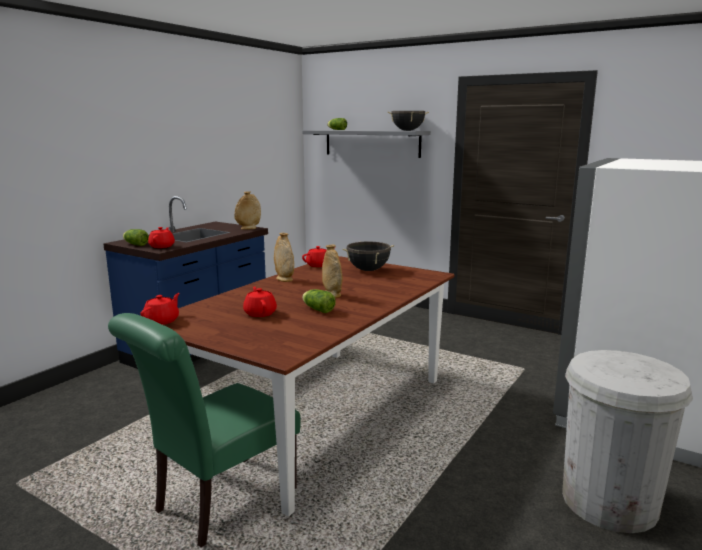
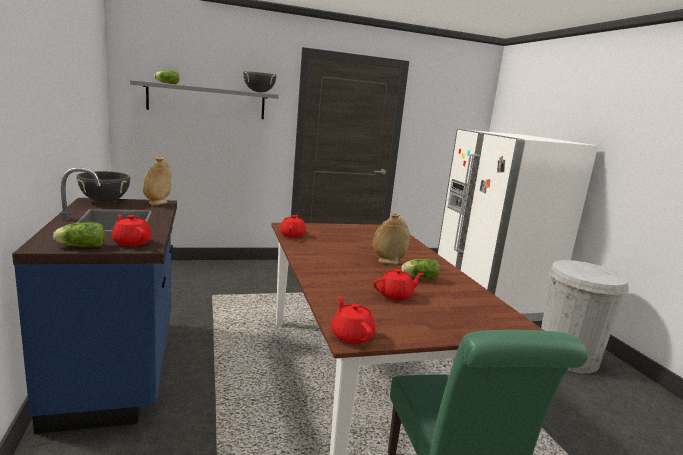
camera: 50 degrees left, 0 degrees up
(260, 313) = (396, 295): red teapot -> red teapot turned 135 degrees clockwise
(284, 279) = (311, 256): beige vase -> none
(368, 270) = (342, 232): black cooking pot -> black cooking pot (105, 201)

